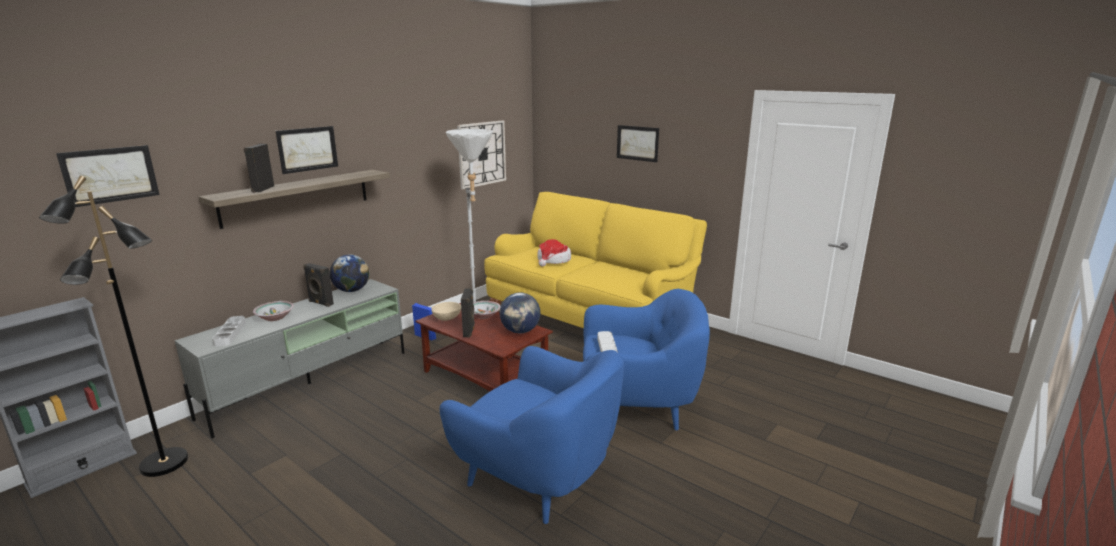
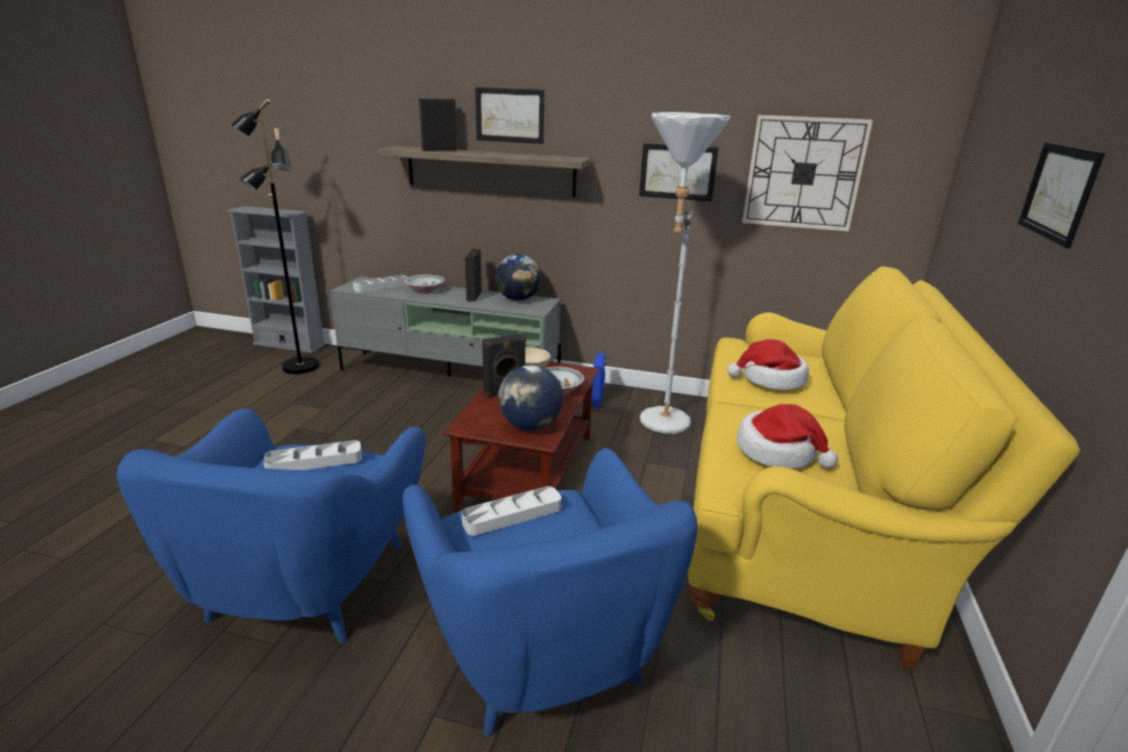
camera: 65 degrees right, 5 degrees up
(110, 175) = (333, 110): picture -> picture (677, 172)
(507, 399) = (314, 462): none -> grey tray
(619, 277) = (778, 452): none -> hat

